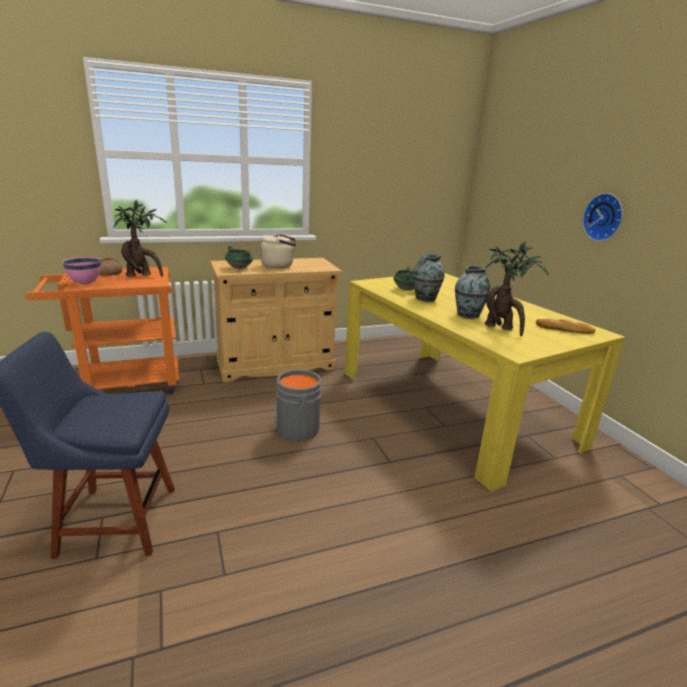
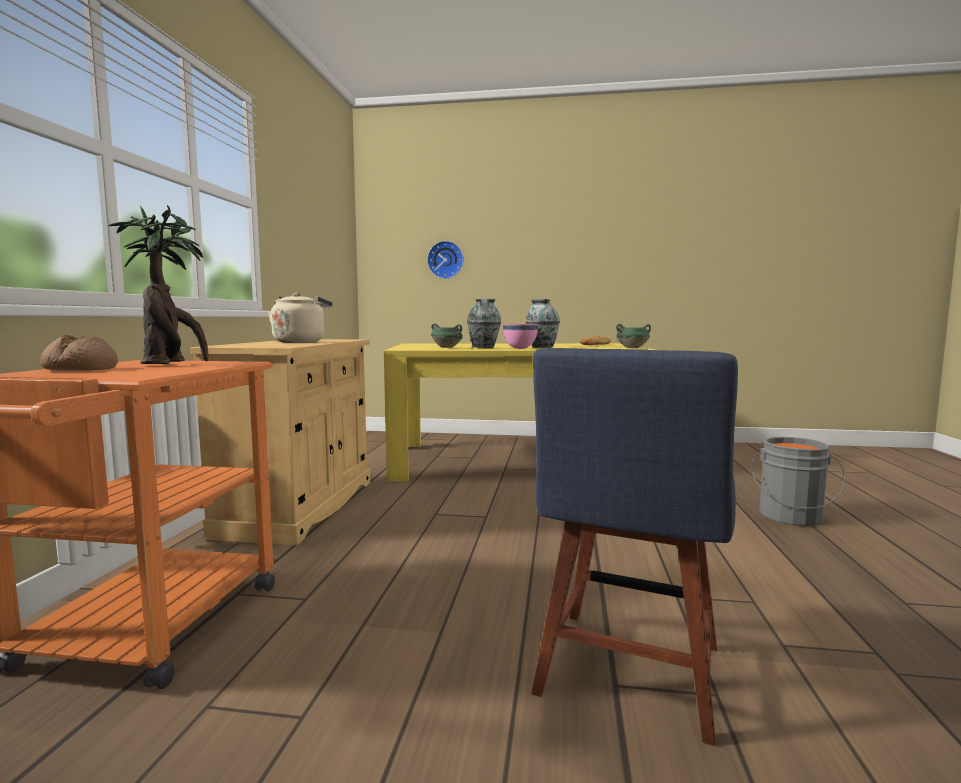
camera: 60 degrees left, 15 degrees down
(85, 283) = (131, 375): pink bowl -> pink bowl (520, 349)
(239, 268) = (275, 345): green cooking pot -> green cooking pot (632, 348)
(295, 429) = (489, 524): grey bucket -> grey bucket (791, 517)
(501, 328) = (583, 347): potted plant -> none
(604, 217) = (545, 265): wall clock -> wall clock (446, 260)

